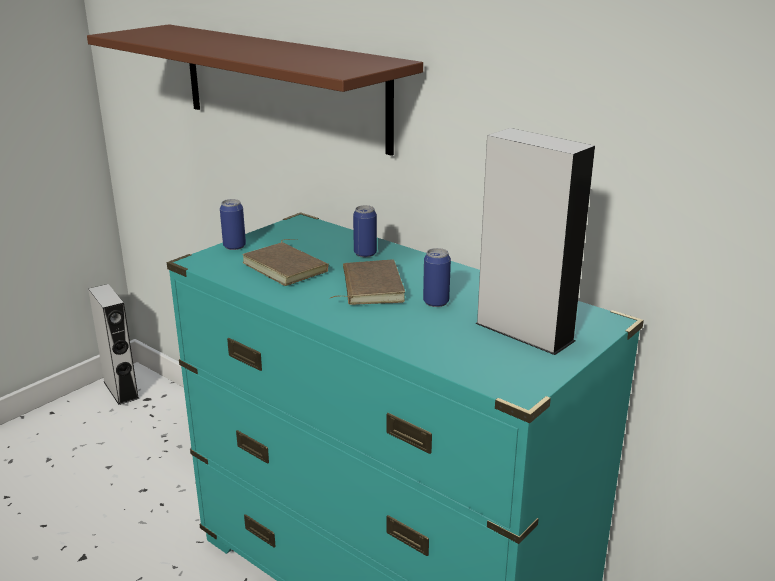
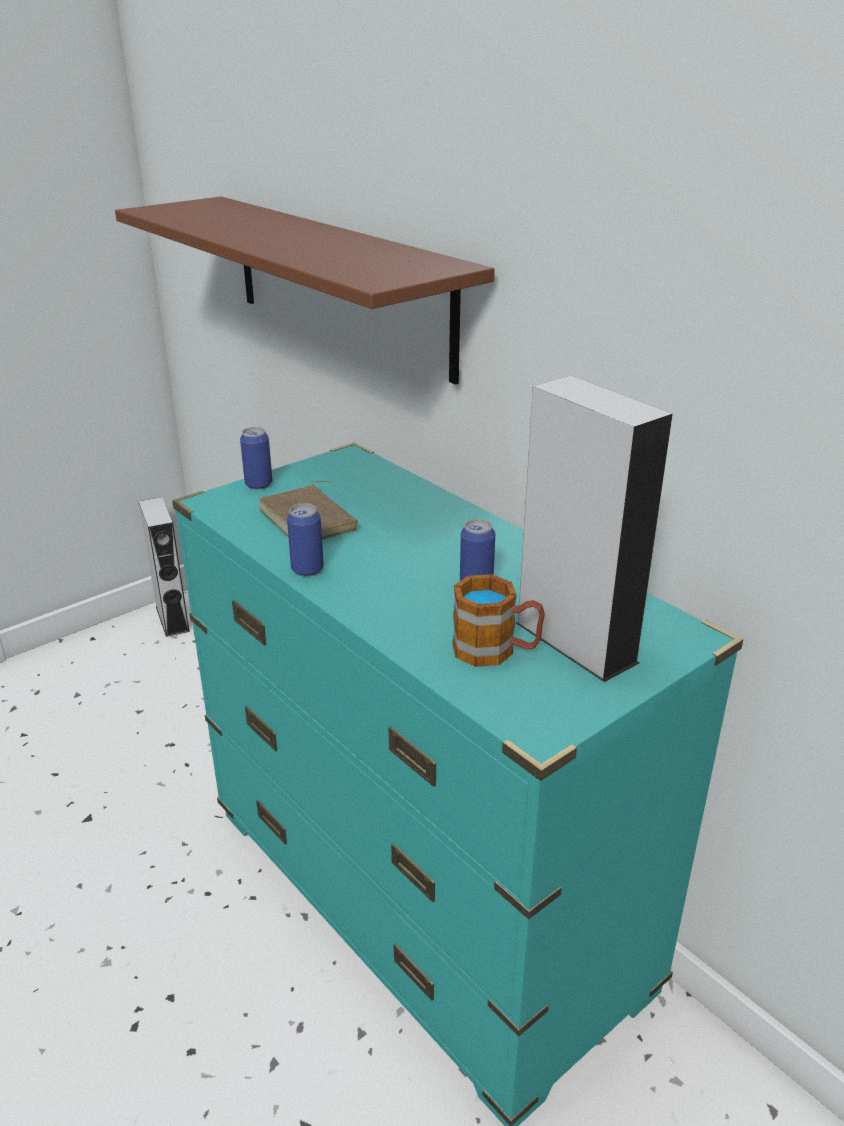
camera: 10 degrees right, 5 degrees up
(365, 253) = (412, 507): can -> can (307, 569)
(369, 287) = (400, 556): brown book -> none
(467, 342) = (496, 651): none -> mug

